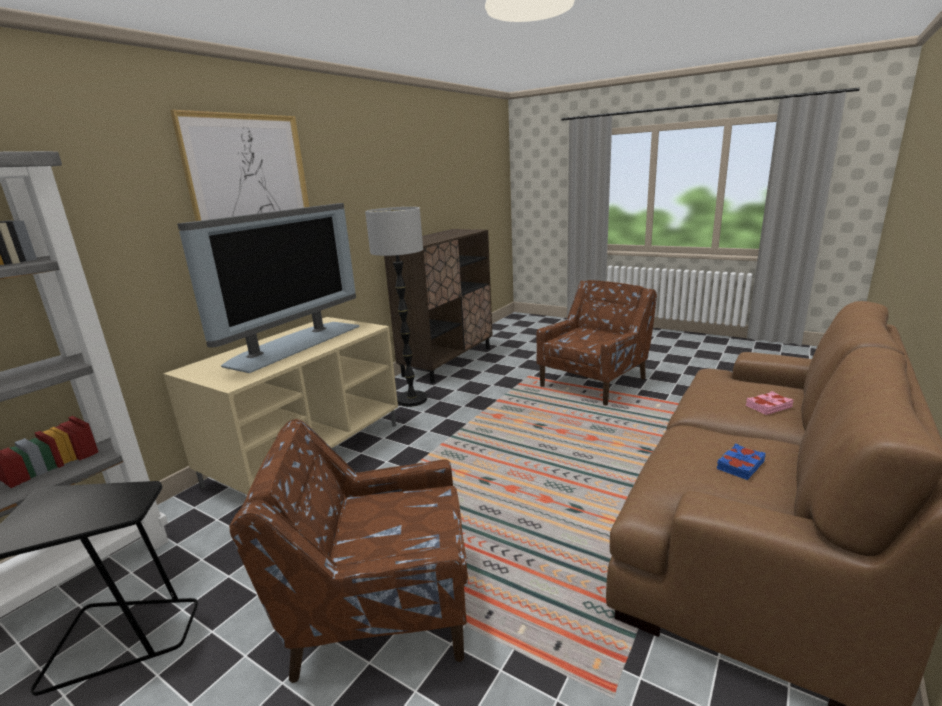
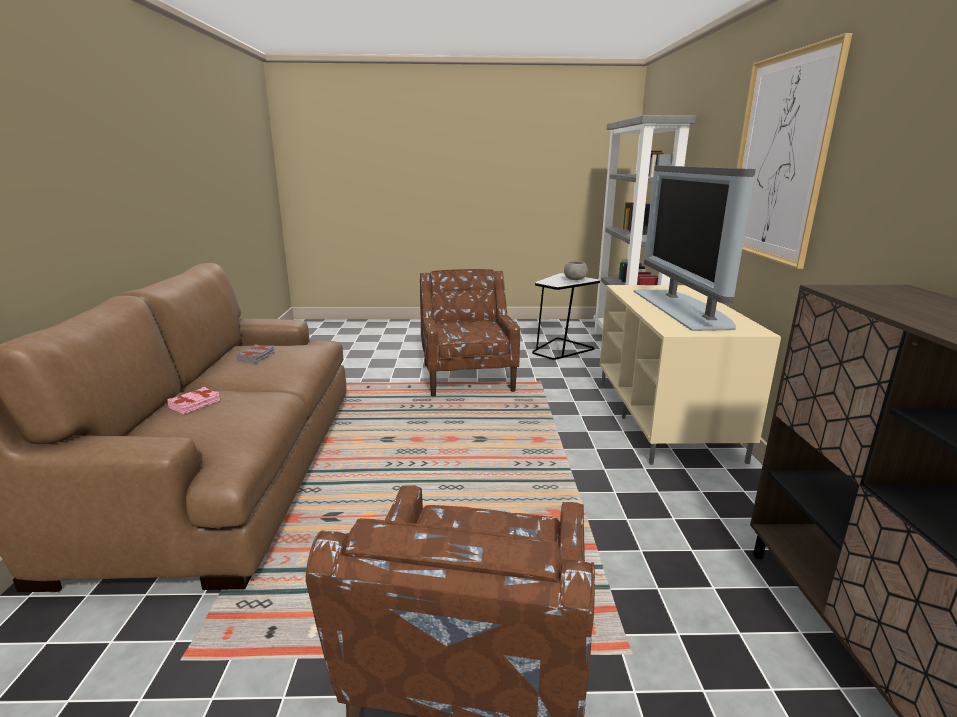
camera: 145 degrees right, 0 degrees up
(64, 502) = (575, 280): none -> grey bowl
(378, 607) = (467, 377): brown armchair -> brown armchair turned 60 degrees counterclockwise
(412, 400) = (709, 506): floor lamp -> none
(739, 465) = (256, 357): blue book -> grey book

